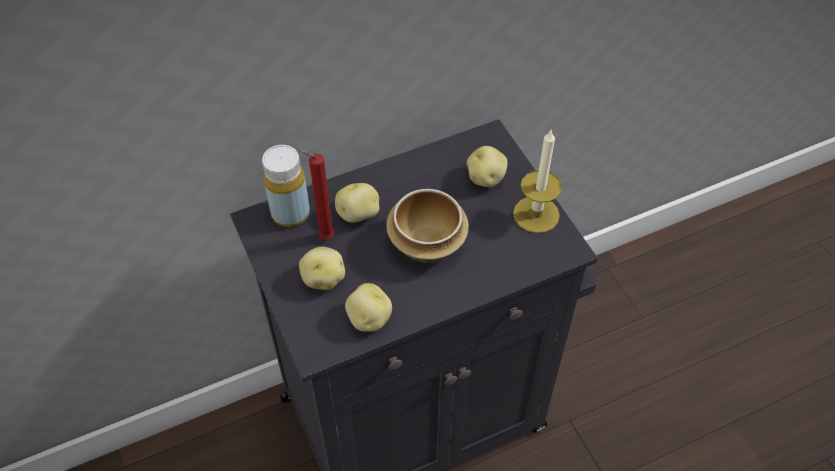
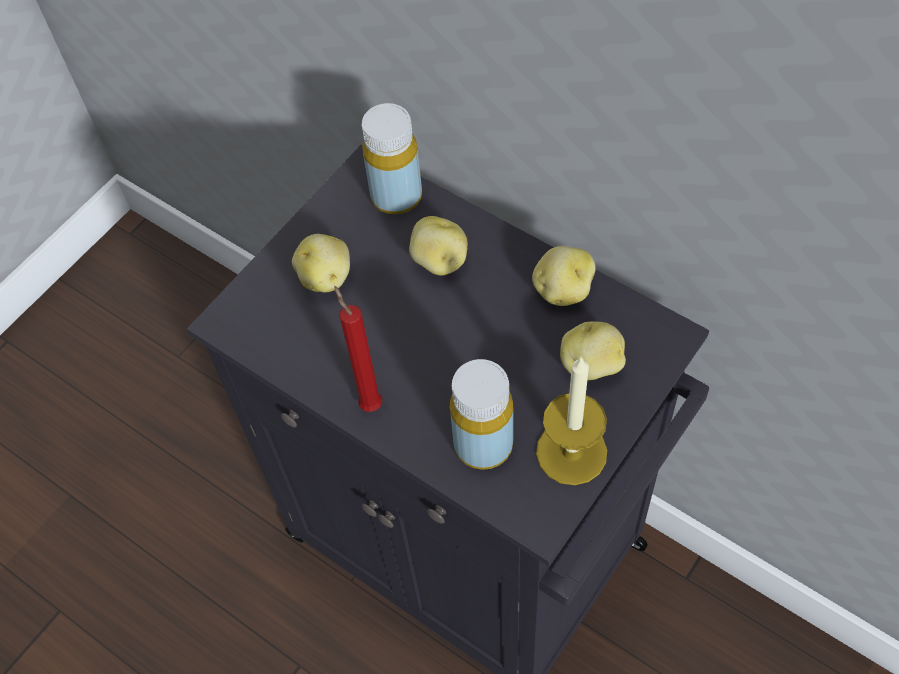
camera: 65 degrees right, 5 degrees up
(324, 237) = (383, 246): red candle -> red candle (369, 402)
(368, 319) = (296, 350): potato -> potato (562, 290)
(427, 242) = (444, 352): bowl -> none
(504, 252) = (483, 444): none -> yellow bottle

